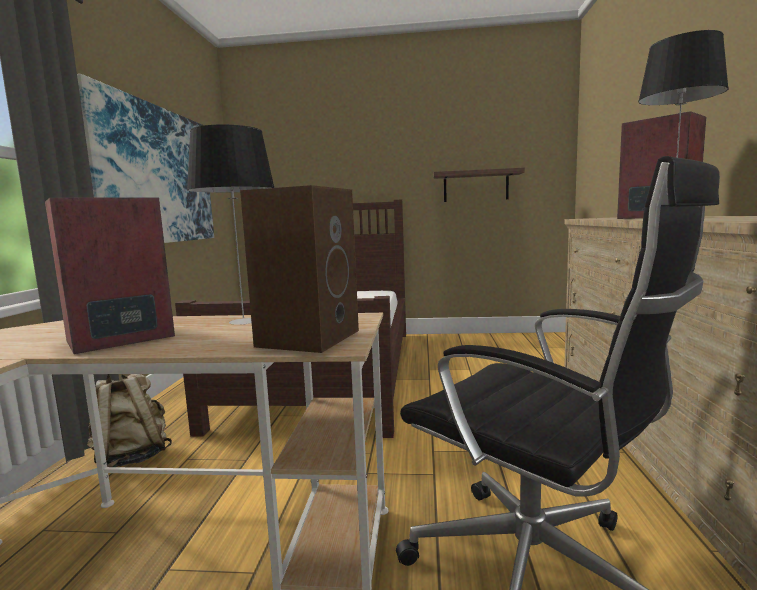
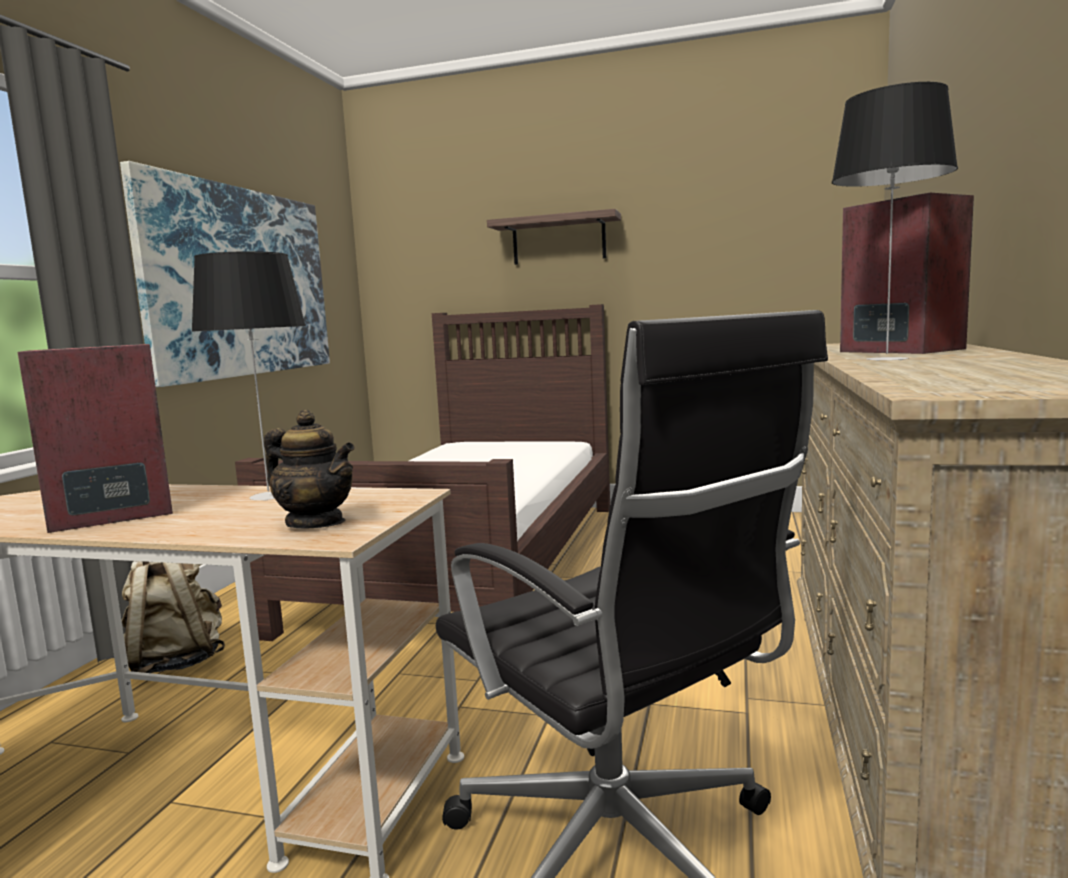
camera: 10 degrees right, 0 degrees up
(308, 337) = (316, 523): brown speaker -> teapot
(475, 186) = (717, 282): shelf -> shelf (558, 240)

